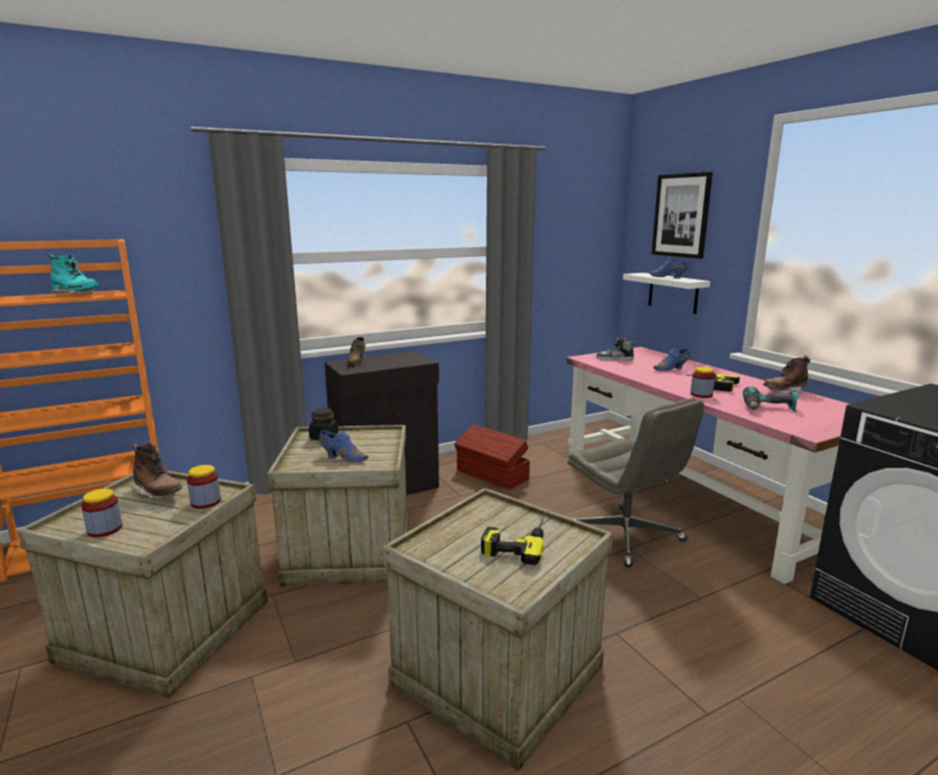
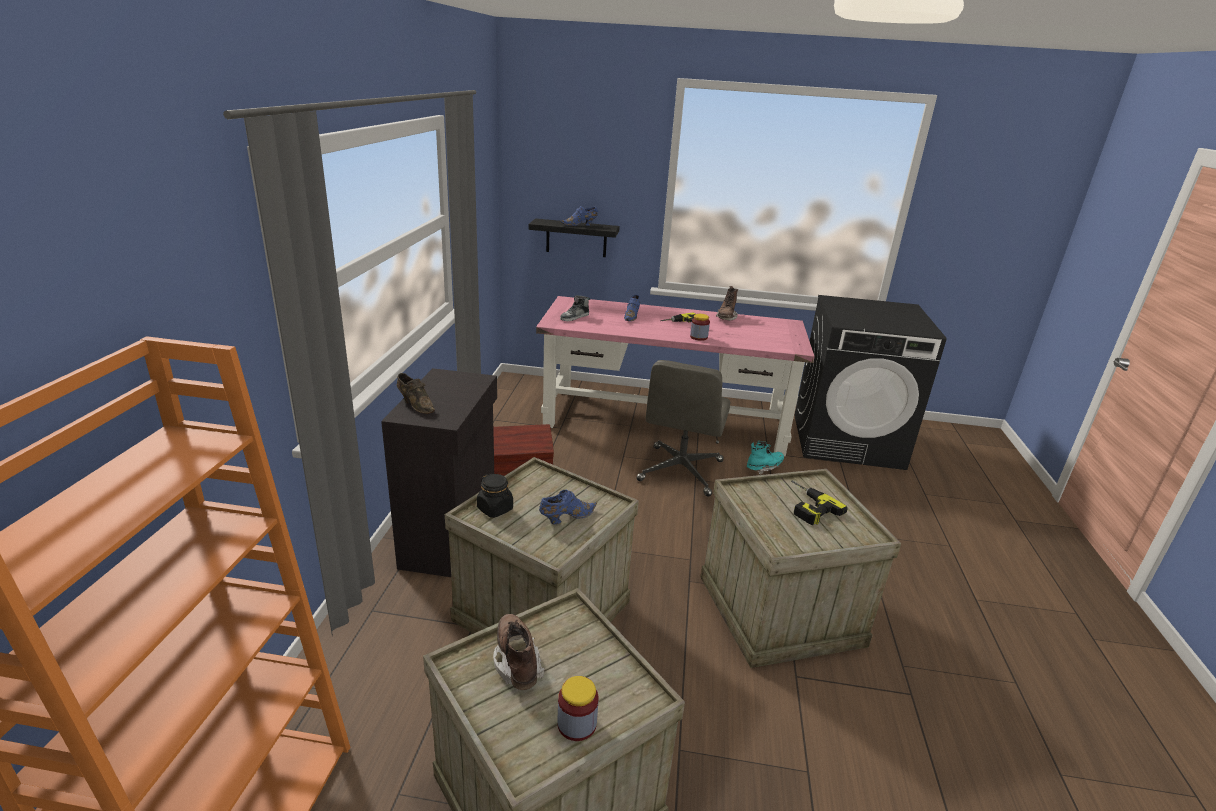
camera: 55 degrees left, 10 degrees up
(76, 295) = (156, 470): turquoise boot -> turquoise boot (764, 467)
(159, 493) = (517, 662): brown boot -> brown boot turned 90 degrees counterclockwise
(206, 502) = (580, 632): jar -> none
(626, 536) = (680, 471): grey office chair -> grey office chair turned 105 degrees clockwise
(673, 293) = (576, 238): white shelf -> black shelf
(681, 215) = (580, 161): picture -> none
(769, 408) = (749, 336): power drill -> none

